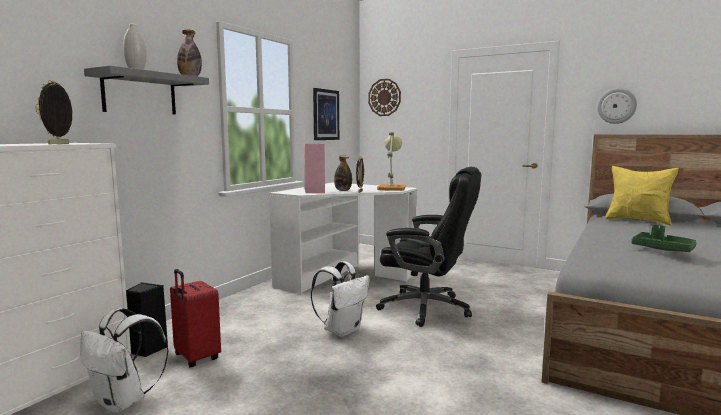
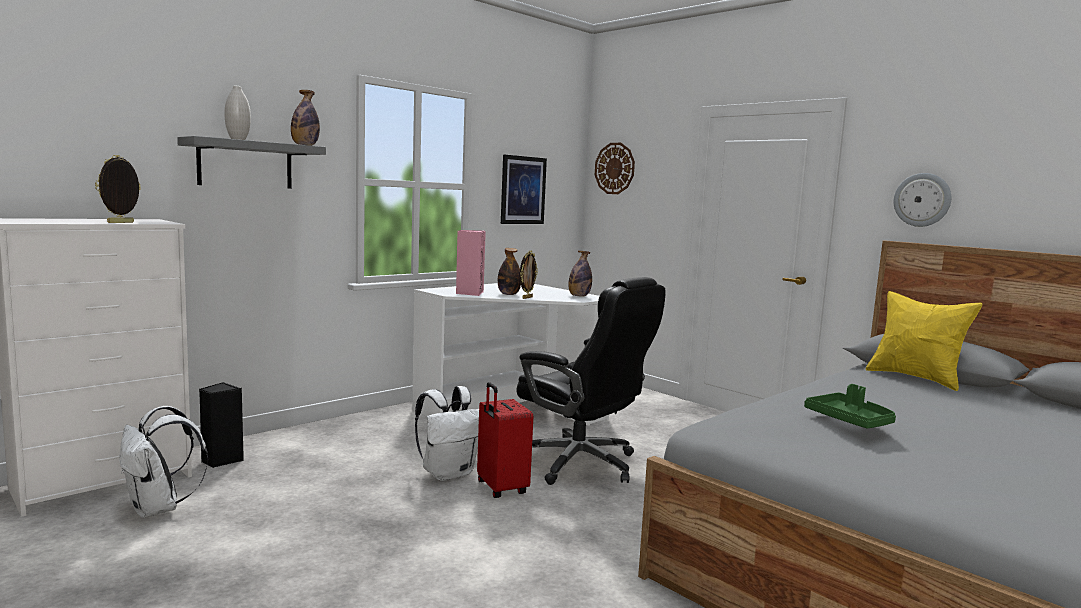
camera: 15 degrees right, 0 degrees up
(195, 358) = (262, 477): red suitcase -> red suitcase (500, 488)
(391, 188) = (579, 296): table lamp -> bottle

